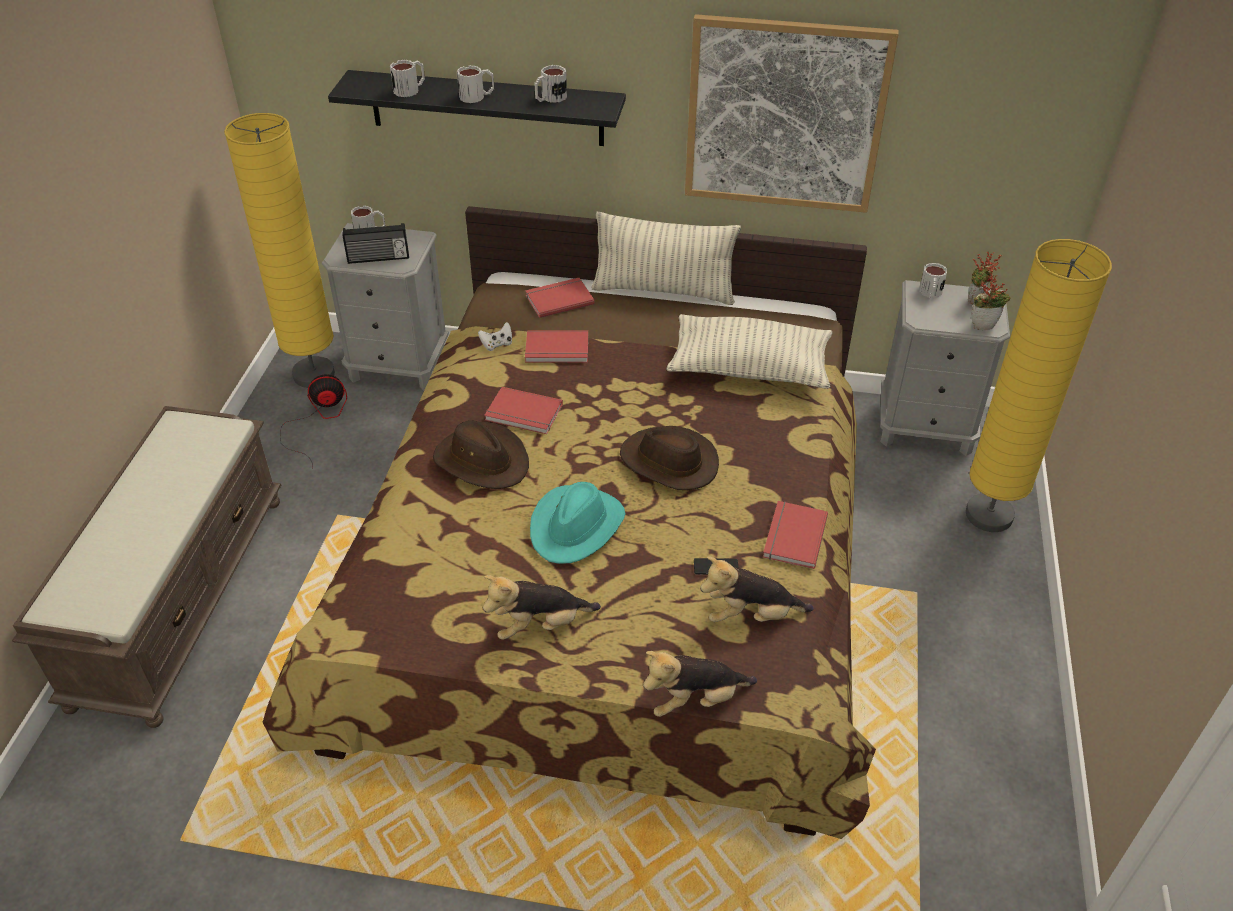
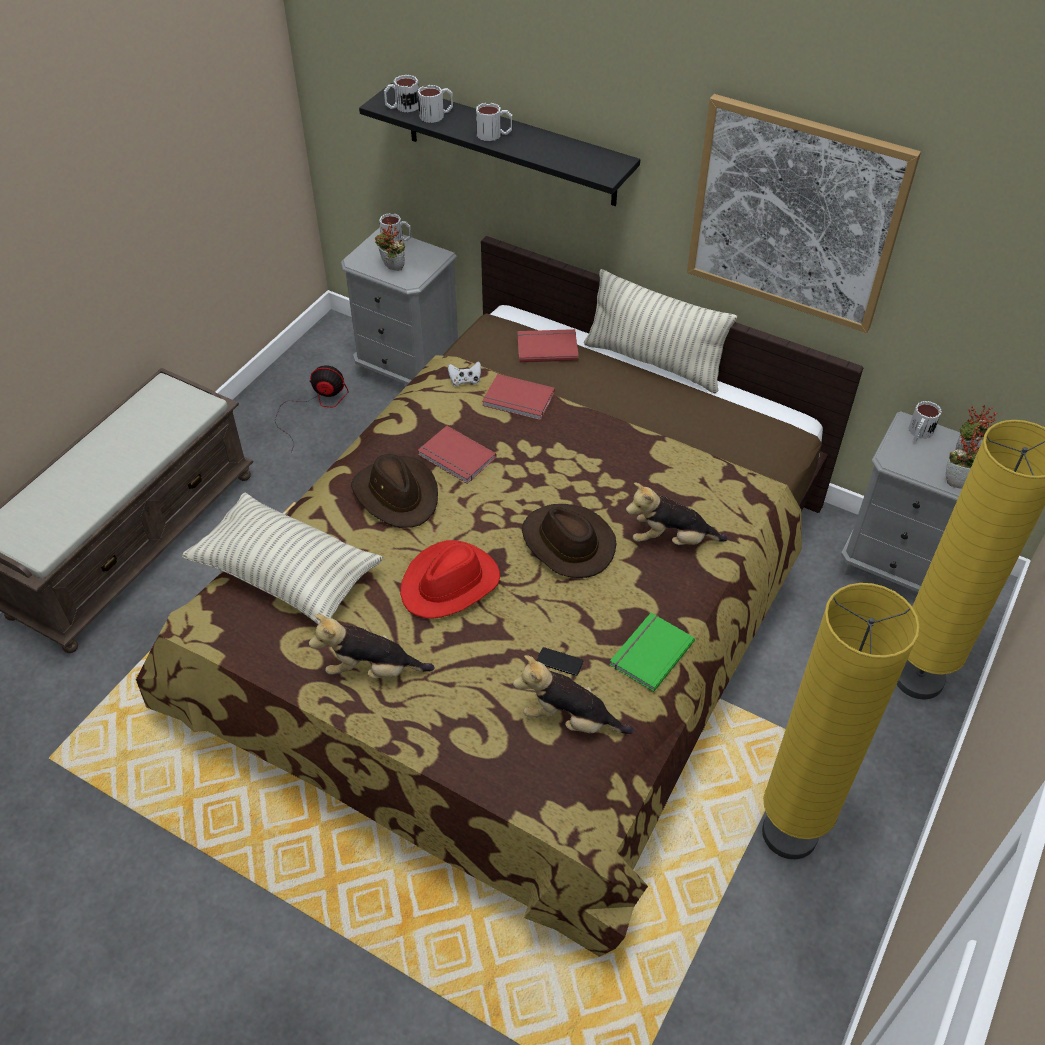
camera: 20 degrees right, 5 degrees up
(314, 375) = (330, 361): yellow floor lamp -> yellow floor lamp (789, 834)
(378, 258) = (391, 269): radio -> potted plant
(550, 98) = (562, 150): mug -> mug (402, 107)
(576, 526) = (450, 583): turquoise hat -> red hat
(695, 700) = (476, 786): plush toy -> plush toy (671, 540)
(749, 368) = (695, 466): pillow -> pillow (286, 574)
(792, 536) = (649, 652): red book -> green book

